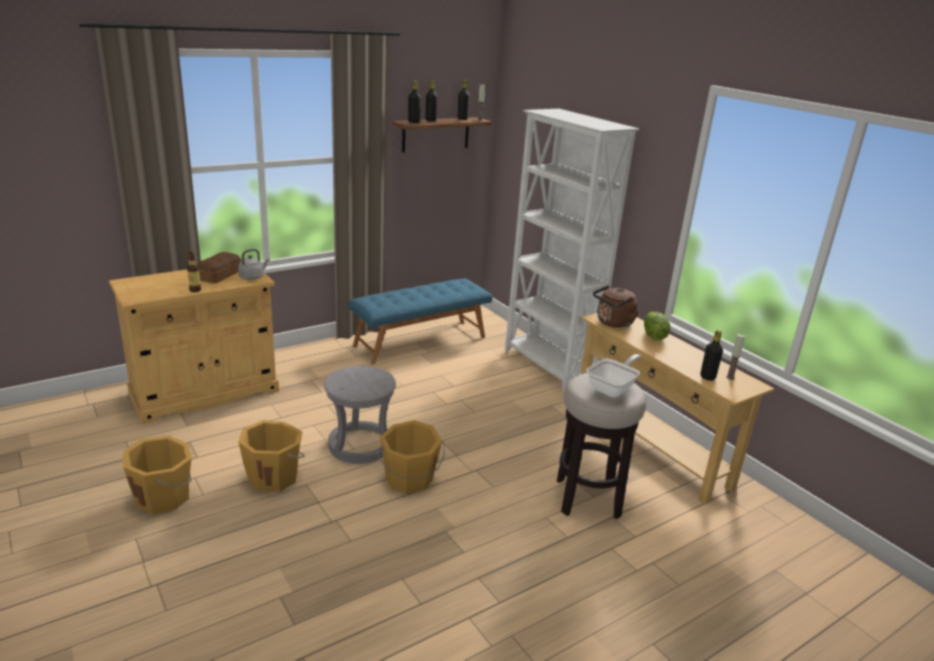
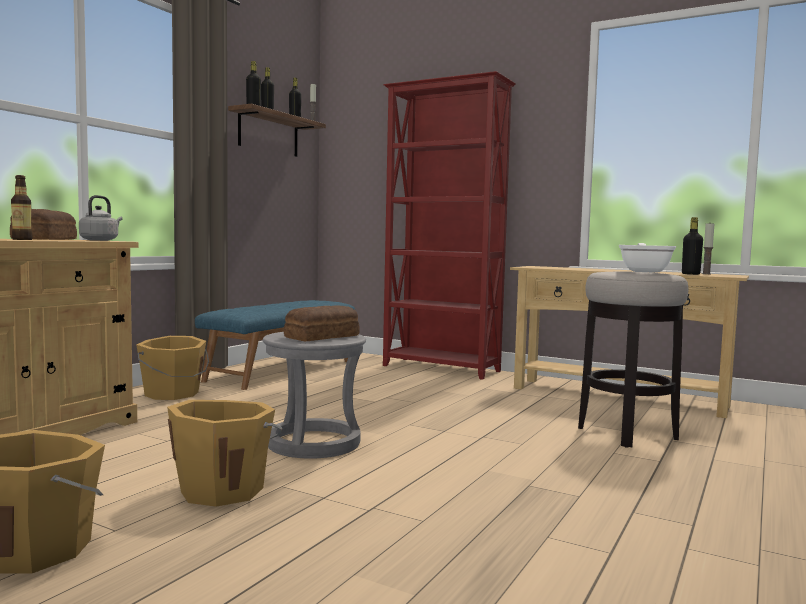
camera: 25 degrees left, 20 degrees down
(364, 384) = (323, 337): none -> bread
(409, 479) = (418, 456): orange bucket -> orange bucket (172, 394)
(548, 366) = (441, 369): white bookcase -> red bookcase
(613, 323) = (545, 267): brown kettle -> none
(653, 335) = (594, 269): lettuce -> none

